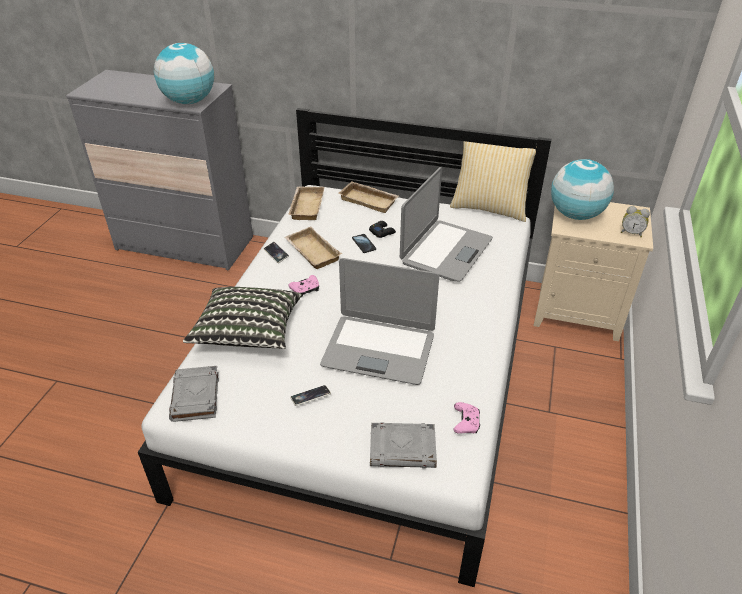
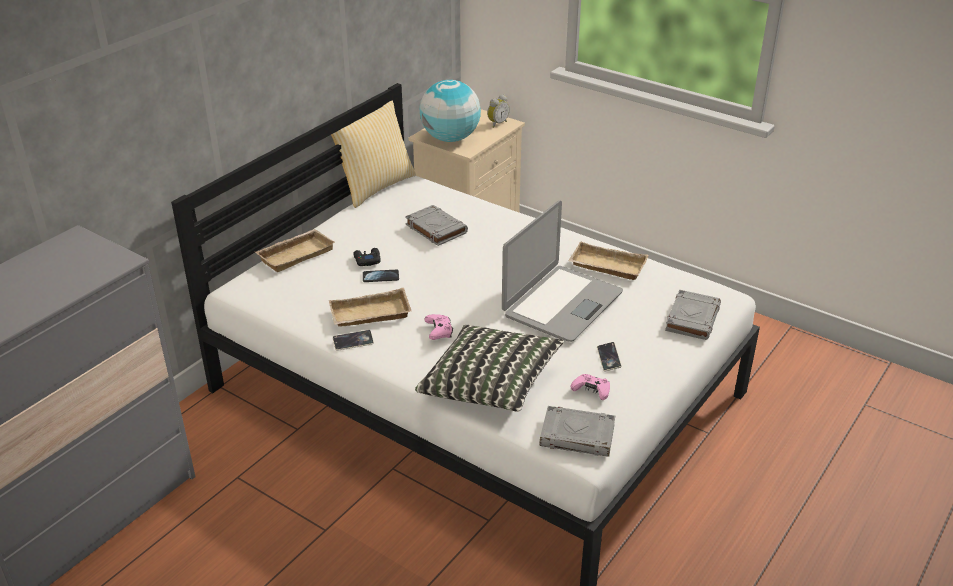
camera: 70 degrees left, 5 degrees down
(189, 101) = (101, 264): globe -> none
(305, 206) = (266, 302): beige tray -> beige tray (606, 267)
(445, 251) = (435, 228): laptop -> grey book
(466, 423) = (674, 280): pink game controller -> pink game controller (591, 391)

